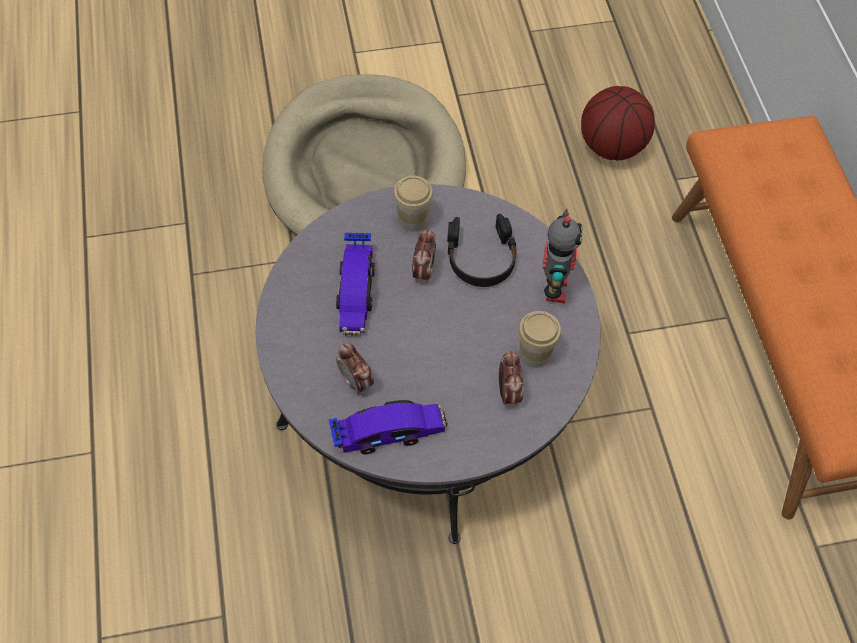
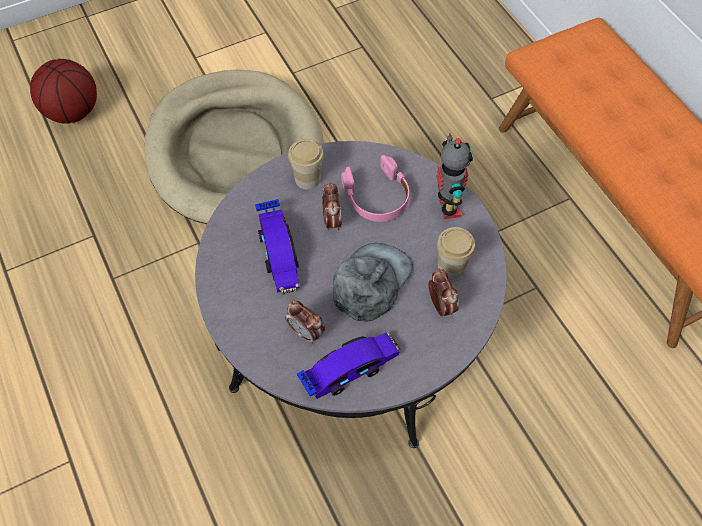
camera: 15 degrees left, 0 degrees up
(441, 347) = (370, 282): none -> grey cap
(481, 258) = (377, 196): black headphones -> pink headphones
(611, 146) = (432, 84): basketball -> basketball (73, 111)

